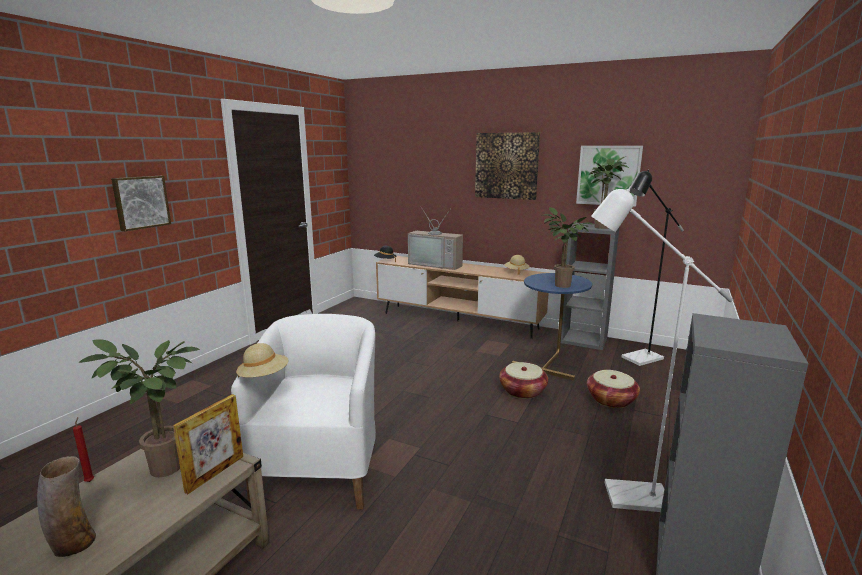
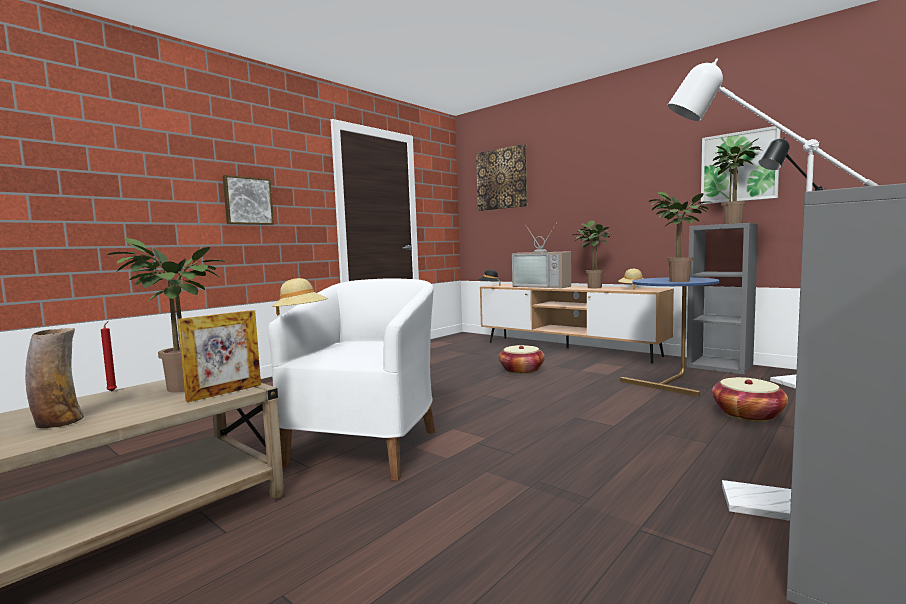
camera: 15 degrees right, 10 degrees down
(481, 269) = (592, 287): none -> potted plant
(506, 166) = (618, 174): picture -> picture (501, 179)
(522, 391) = (628, 402): basket -> basket (521, 370)

